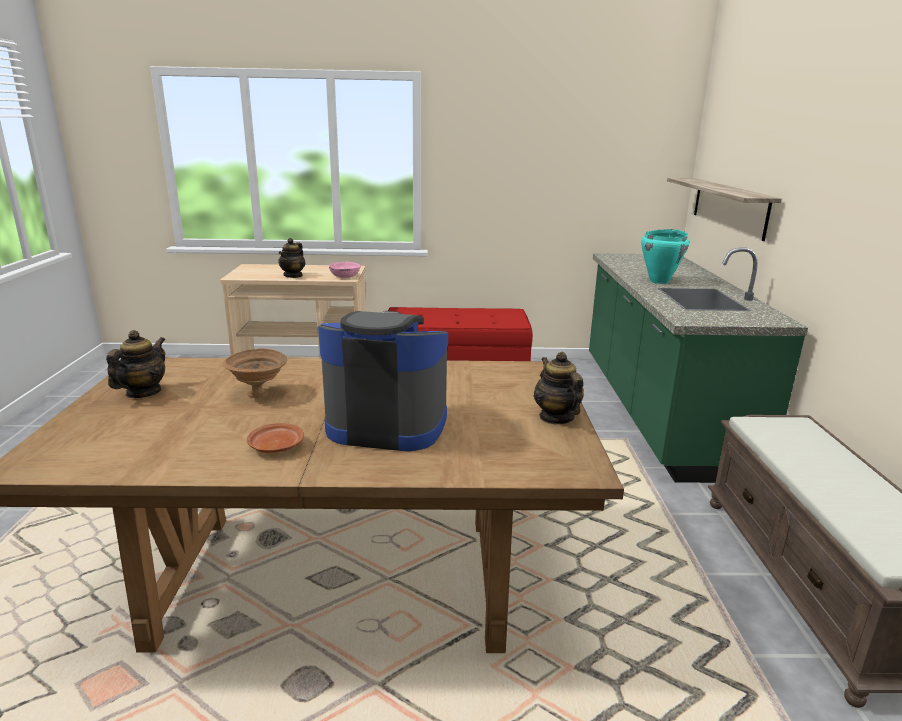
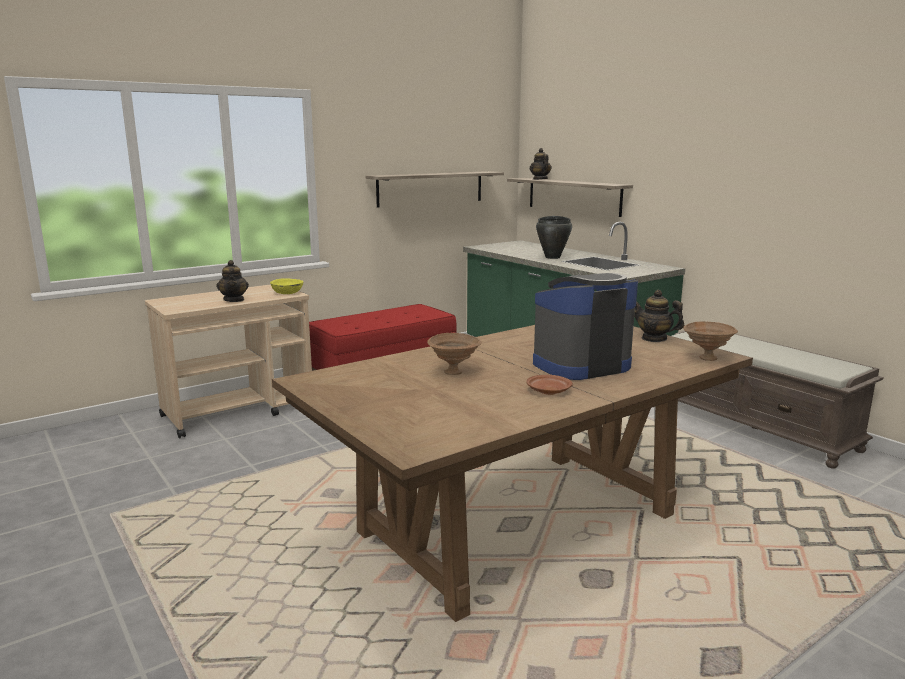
camera: 35 degrees left, 5 degrees down
(143, 392) = (363, 394): teapot -> teapot (540, 179)
(344, 276) = (287, 293): pink bowl -> yellow bowl
(553, 467) = (706, 358): none -> brown bowl
(561, 183) = (430, 188): none -> shelf
(659, 281) = (553, 257): turquoise cooking pot -> black cooking pot

